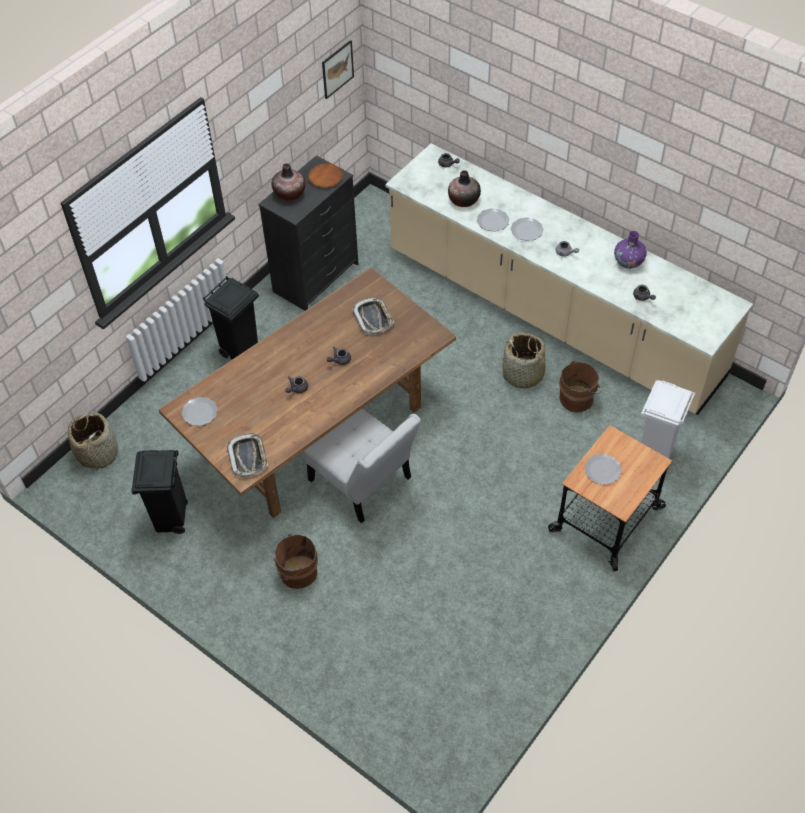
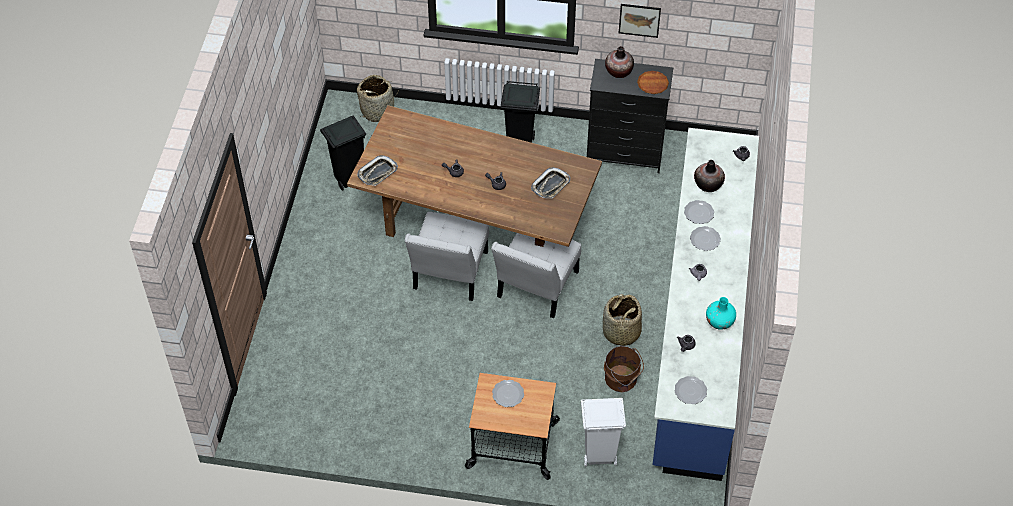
camera: 60 degrees right, 0 degrees up
(199, 413) = (398, 128): plate -> plate (690, 391)
(296, 572) = (349, 270): brown bucket -> none
(337, 69) = (737, 24): picture -> picture (639, 20)
(429, 418) = (535, 288): none -> white chair
(551, 314) = (699, 326): beige counter -> blue counter
(628, 262) = (719, 322): purple vase -> turquoise vase

